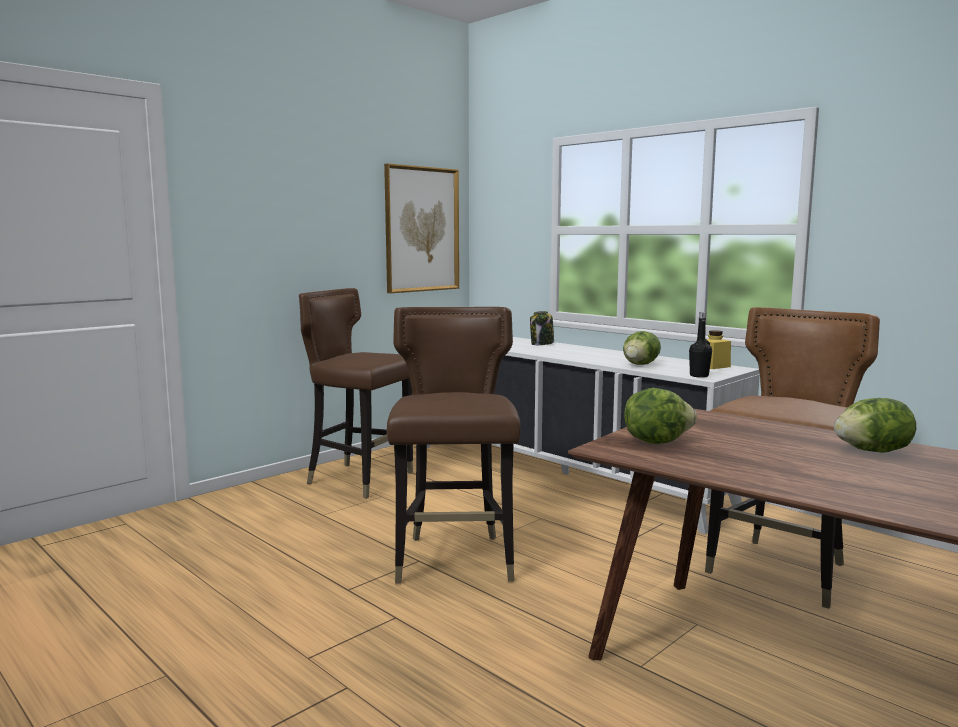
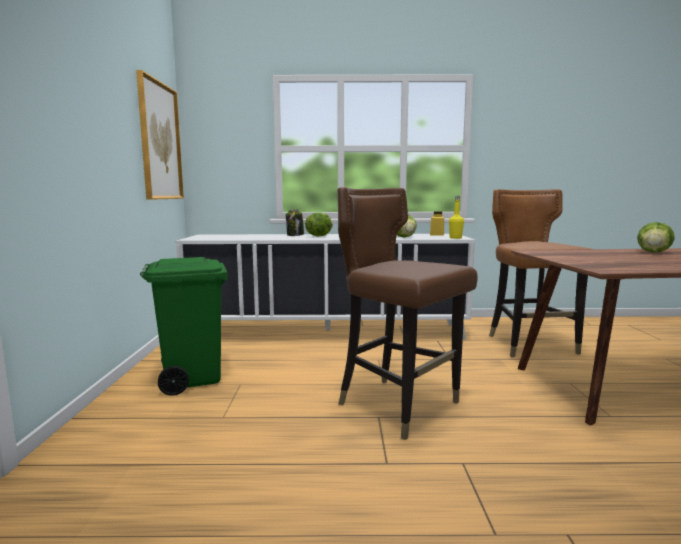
camera: 45 degrees left, 0 degrees up
(361, 479) = (192, 378): brown chair -> green trash can
(656, 441) = (596, 263): lettuce -> lettuce (318, 236)
(699, 376) = (455, 238): black bottle -> yellow bottle

